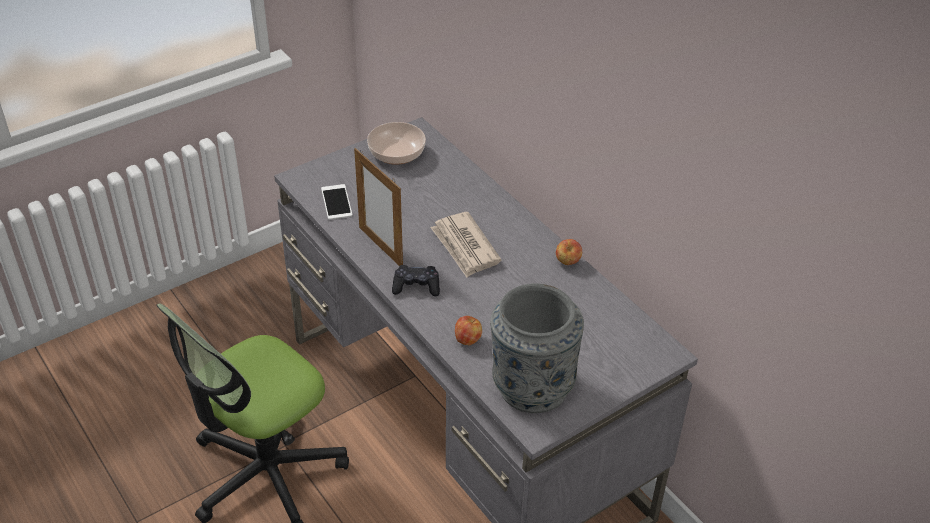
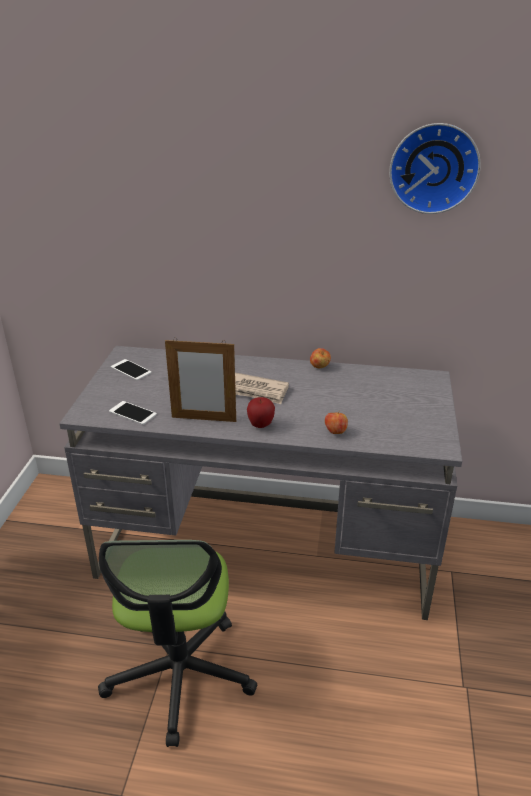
camera: 45 degrees left, 10 degrees down
(396, 154) = (131, 370): bowl -> phone
(416, 286) = (260, 425): black game controller -> apple
(531, 386) = (405, 431): grey vase -> none
(710, 96) = (433, 168): none -> wall clock

